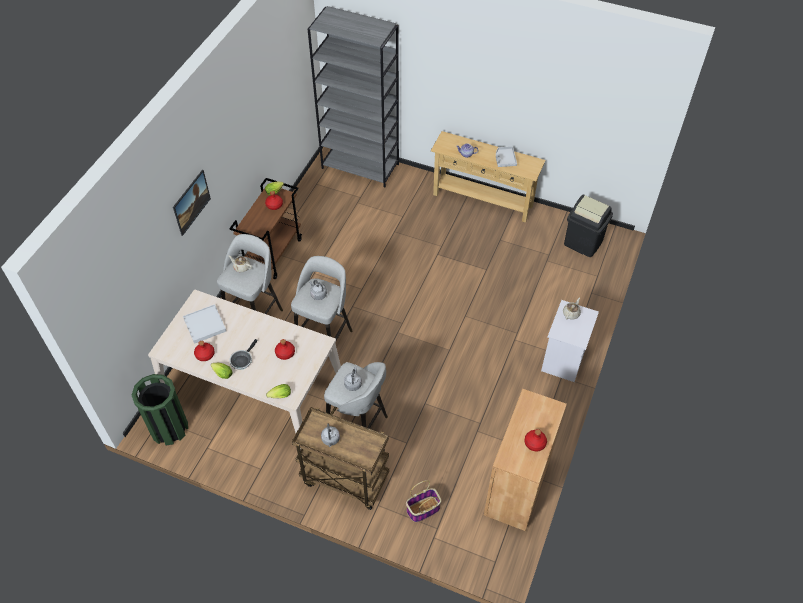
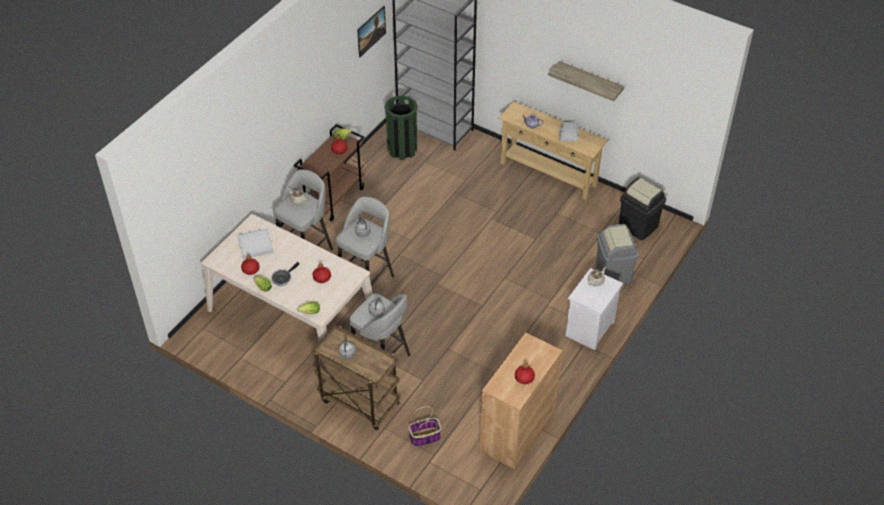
camera: 10 degrees right, 5 degrees down
(169, 428) = (209, 337): green trash can -> green trash can (402, 149)
(193, 209) = (261, 140): picture -> picture (371, 38)
(526, 102) = (590, 81): none -> shelf
(572, 296) = (613, 273): none -> grey trash can

